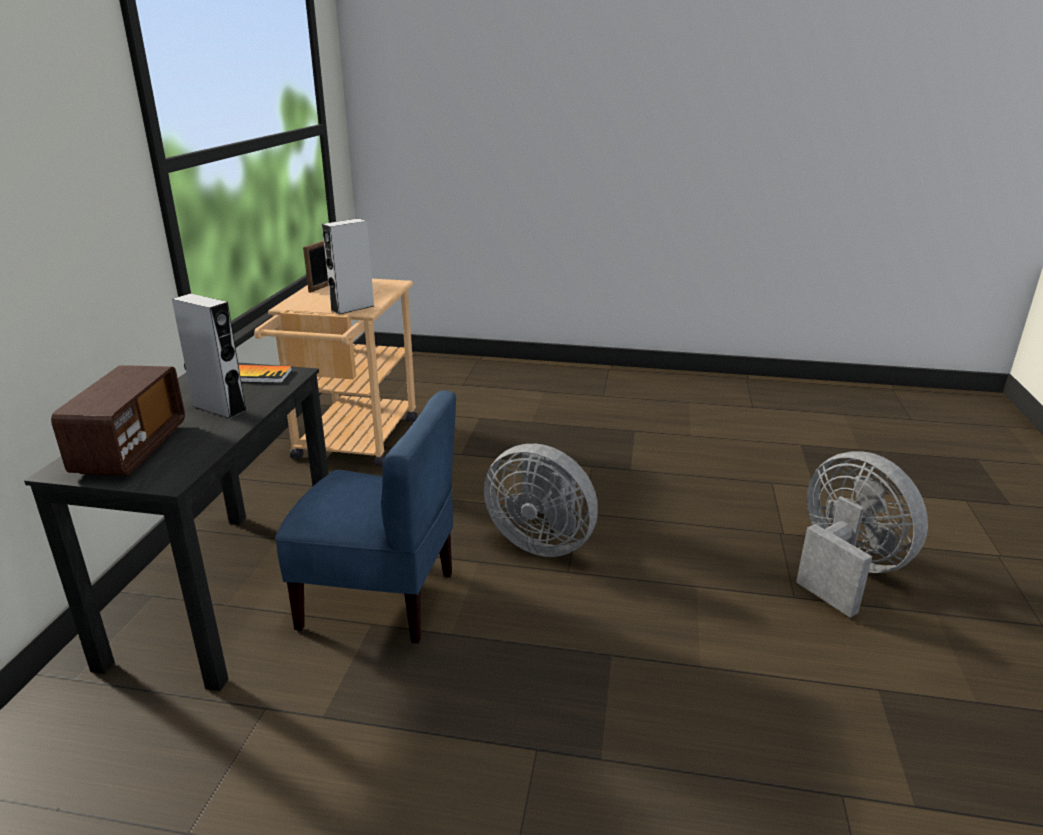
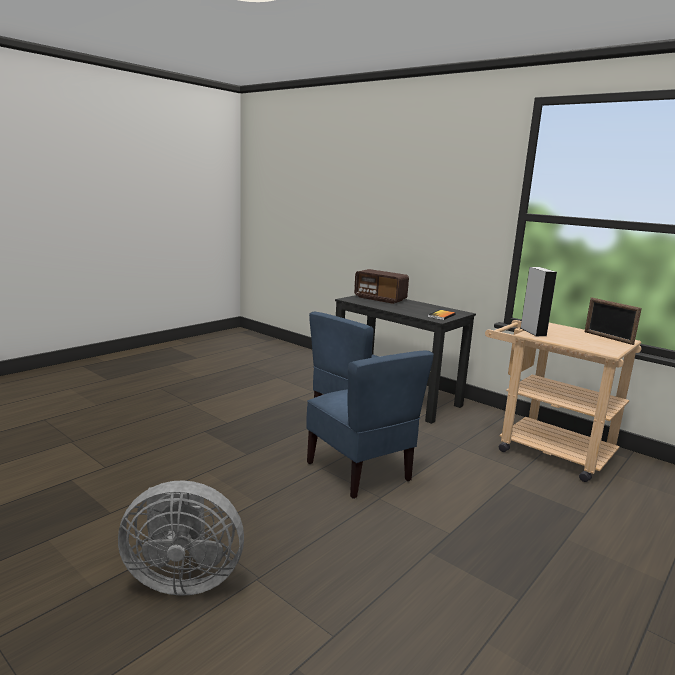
camera: 120 degrees right, 10 degrees down
(219, 408) = (406, 308): grey speaker -> none
(541, 541) = (360, 471): grey fan -> blue chair

